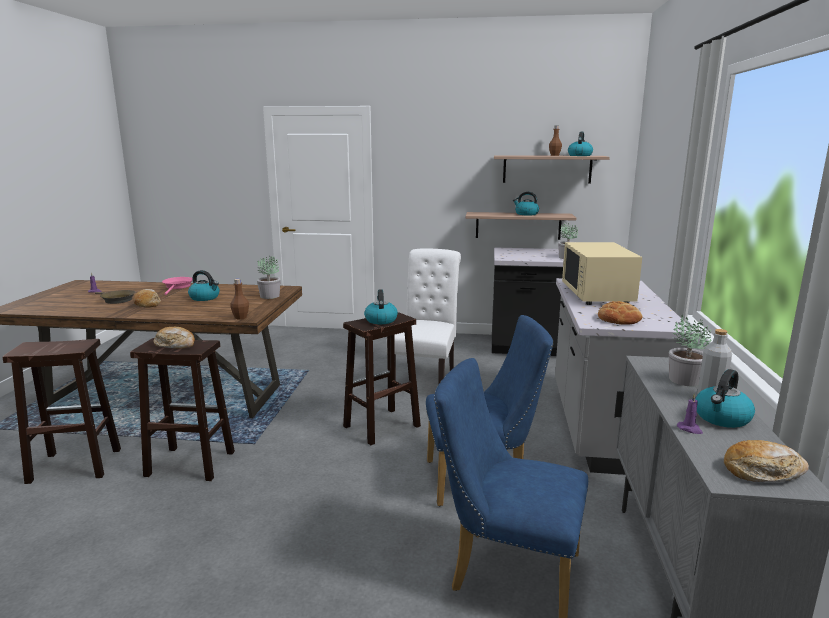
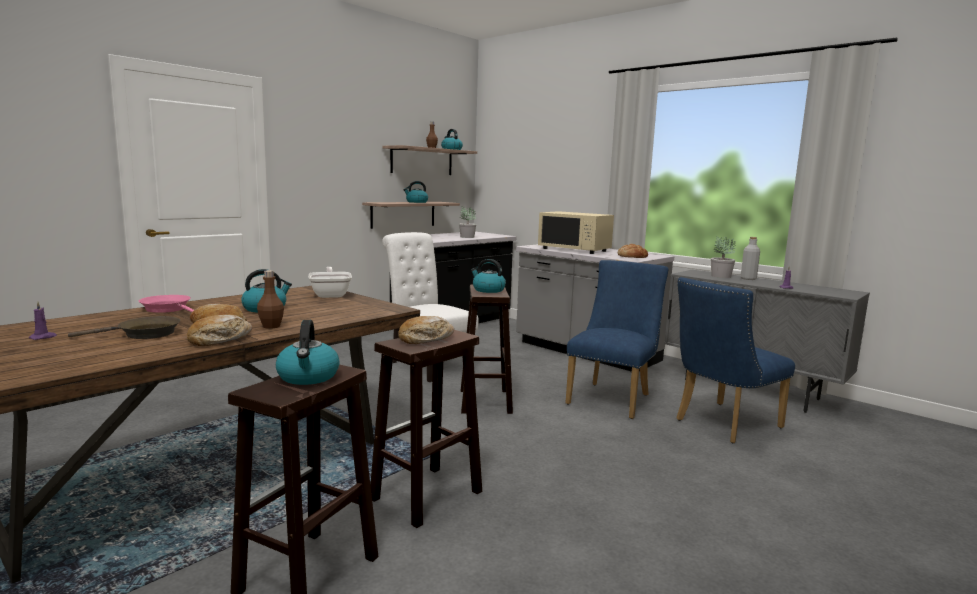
camera: 55 degrees left, 5 degrees down
(241, 317) = (388, 310): brown bottle -> brown bottle (271, 326)
(270, 296) = (331, 294): potted plant -> frying pan
(722, 418) = (776, 283): kettle -> kettle (308, 377)
(762, 471) = (839, 291): bread -> bread (220, 339)

